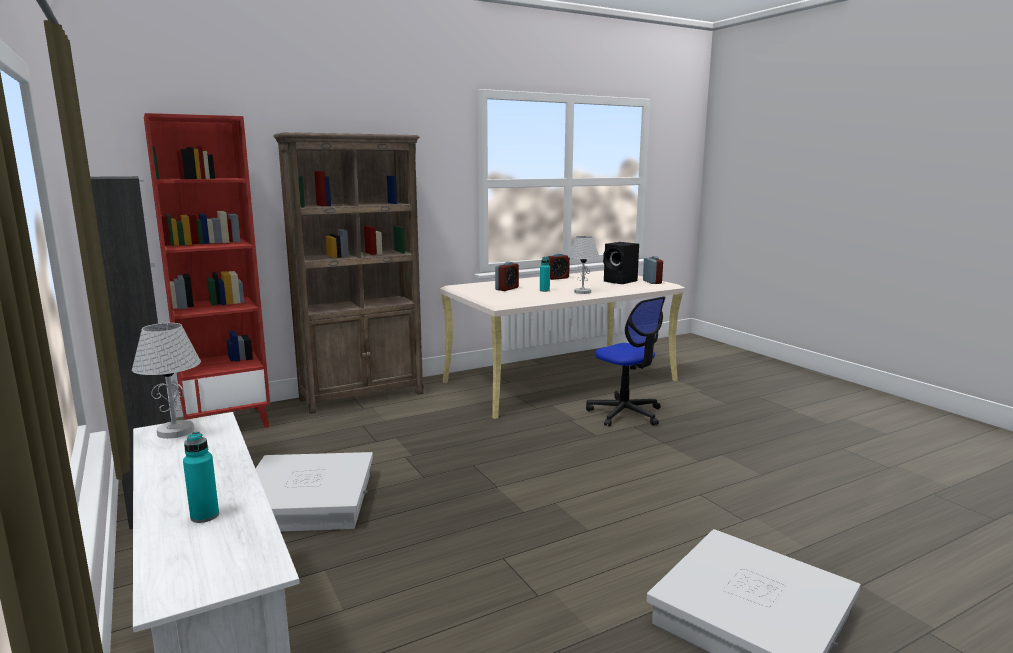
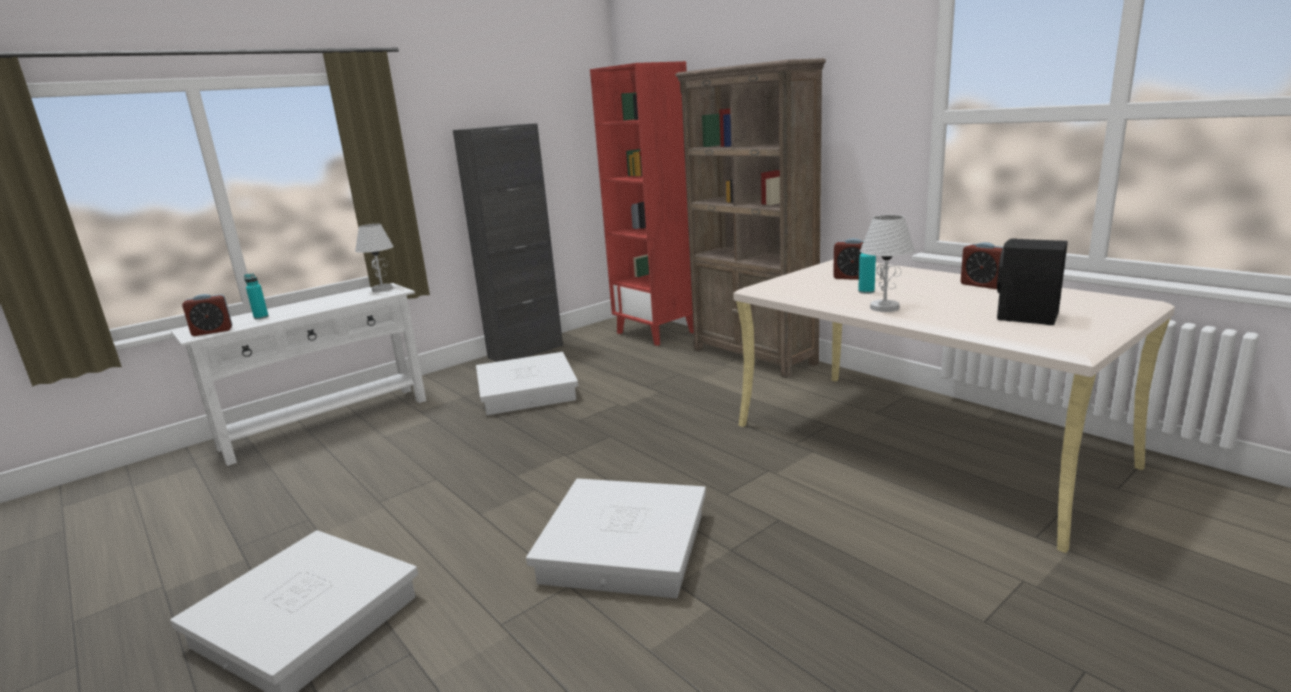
camera: 80 degrees right, 5 degrees up
(625, 414) = (826, 509): office chair -> none
(652, 282) = (1068, 335): alarm clock -> alarm clock (212, 331)
(655, 473) = (623, 547): none -> white storage box

